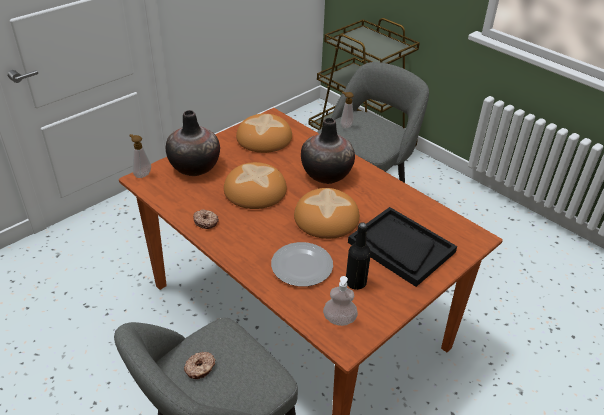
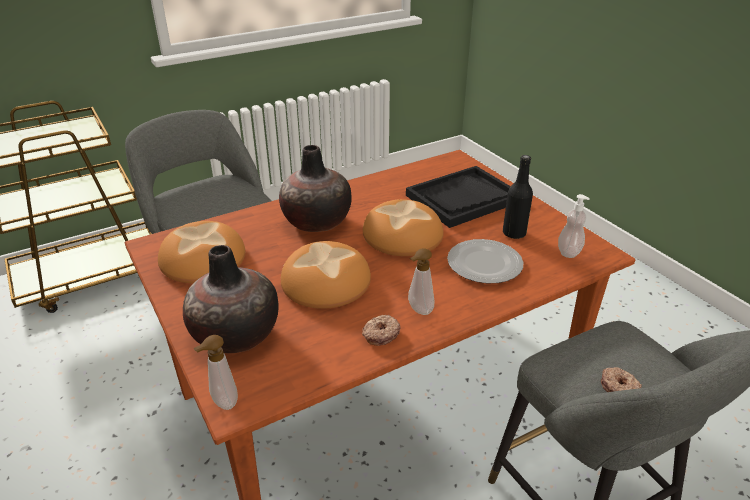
camera: 75 degrees left, 5 degrees down
(345, 126) = (189, 209): soap dispenser -> soap dispenser (418, 310)

